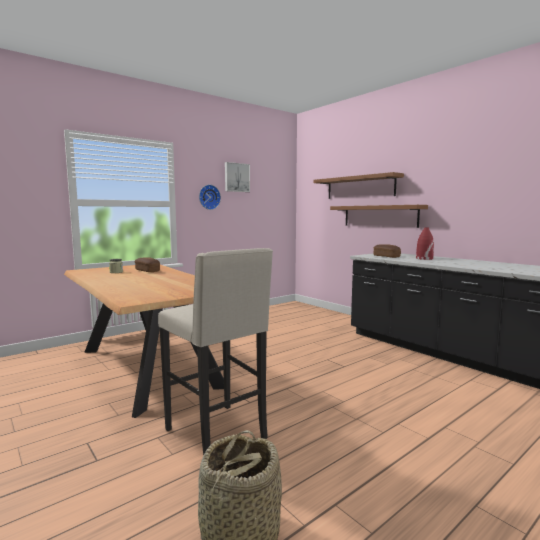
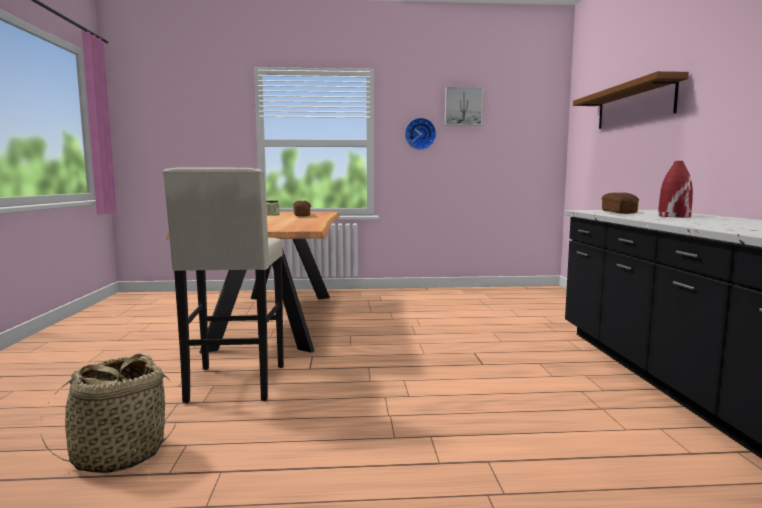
camera: 35 degrees right, 0 degrees up
(379, 216) = (655, 150): brown shelf -> none

